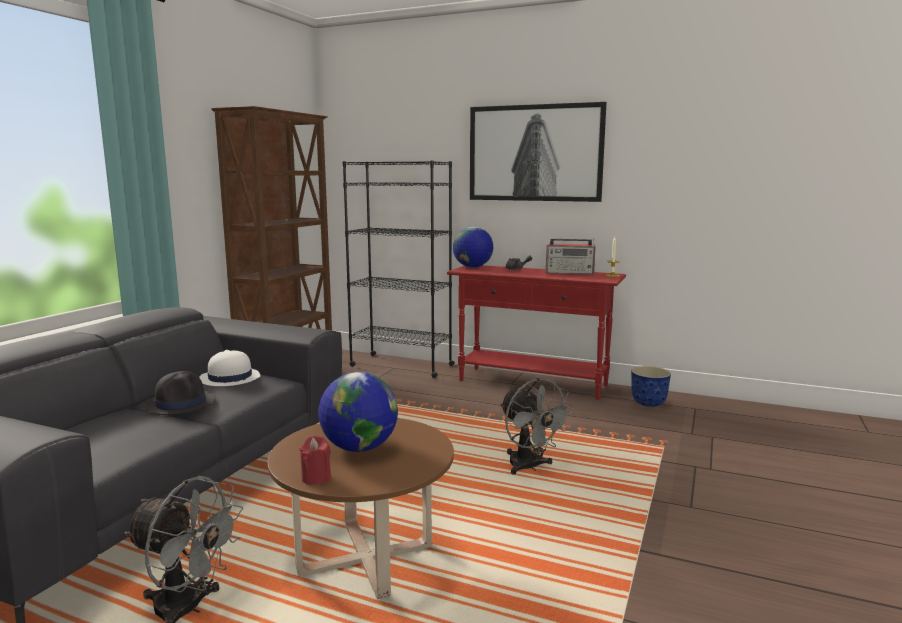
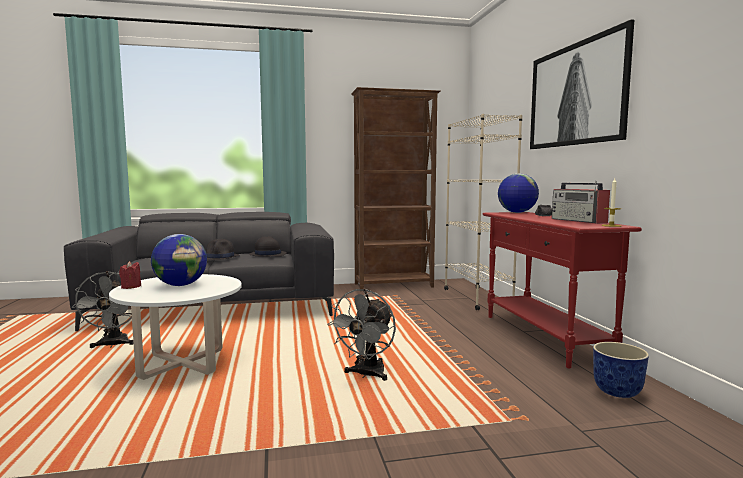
camera: 55 degrees right, 5 degrees down
(229, 378) = (267, 254): white hat -> black hat
(365, 559) = (182, 364): brown coffee table -> white coffee table
(401, 365) = (477, 298): black bookcase -> beige bookcase

